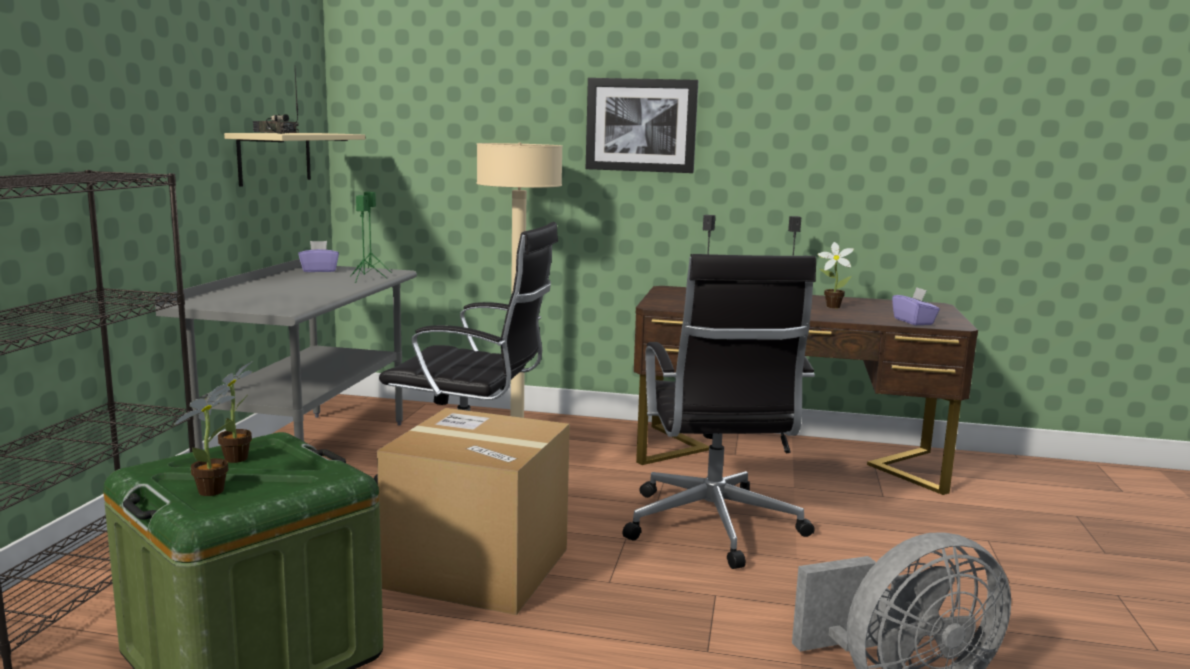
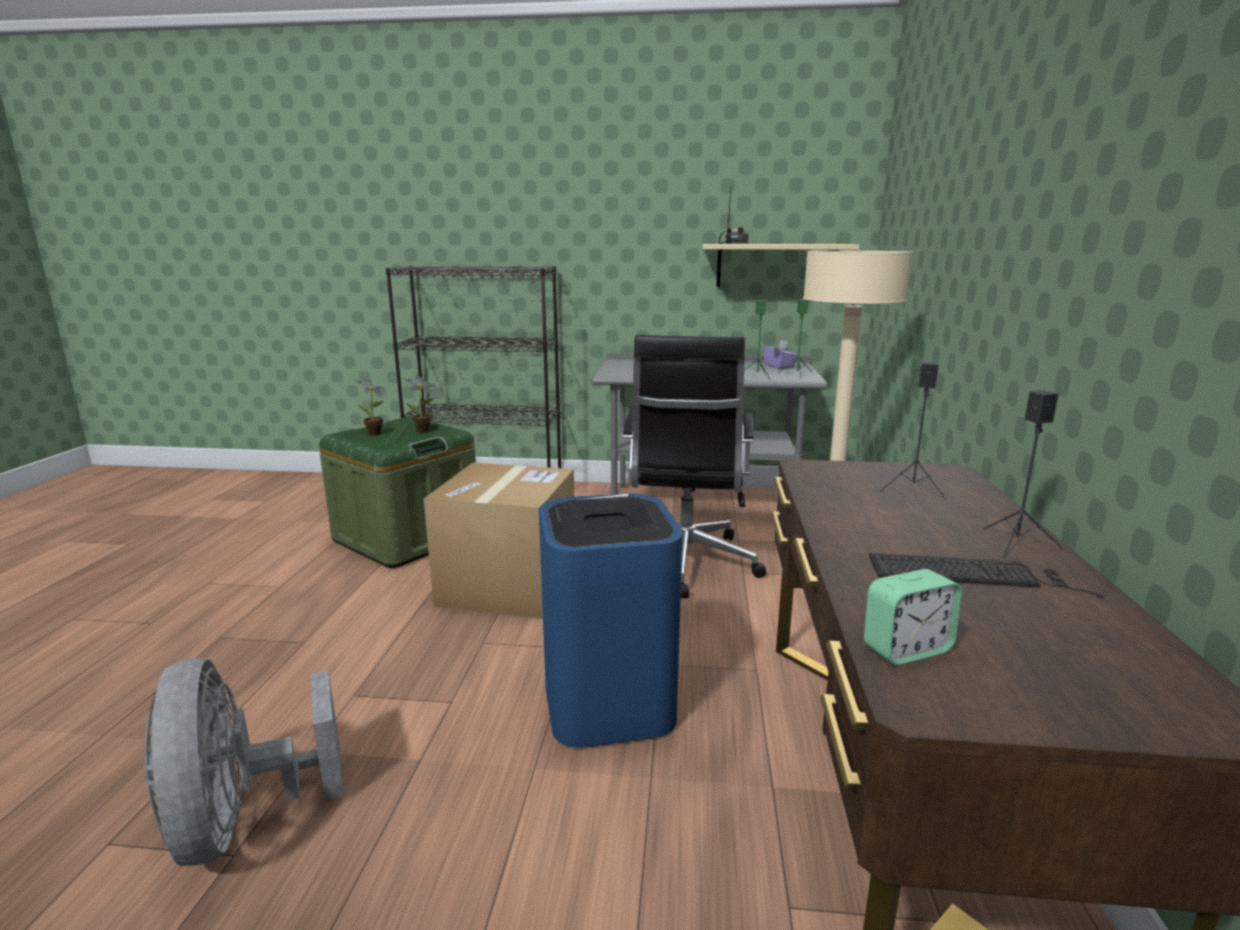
camera: 85 degrees right, 5 degrees up
(641, 125) = (1005, 220): picture -> none
(713, 528) = (607, 703): black office chair -> blue trash can
(830, 306) = (972, 574): potted plant -> keyboard
(914, 322) = (907, 649): purple tissue box -> alarm clock

